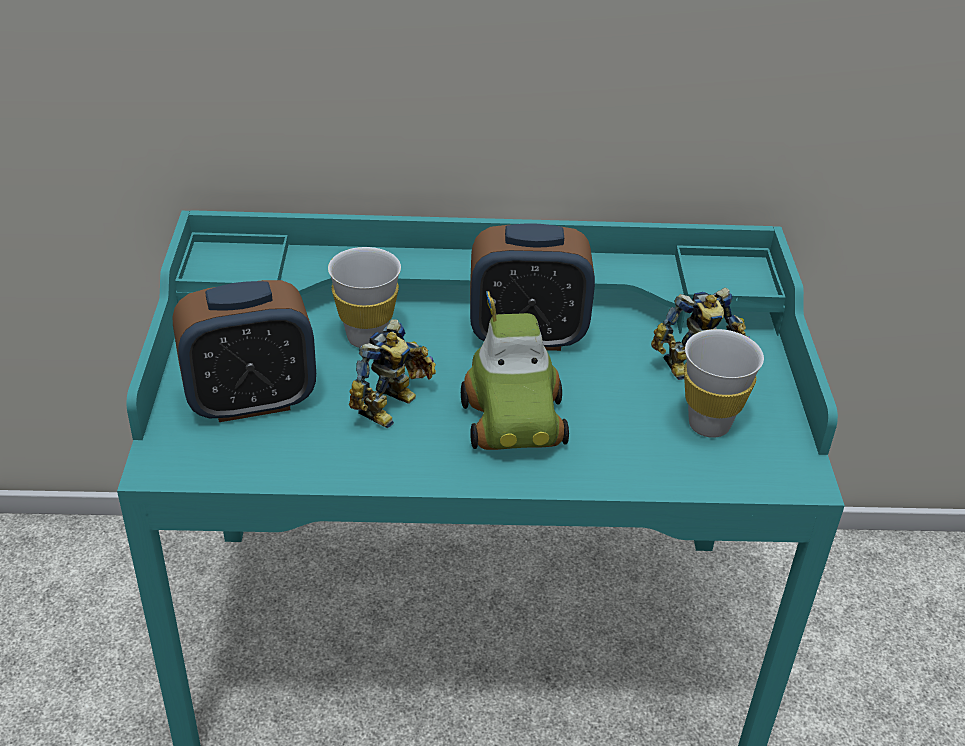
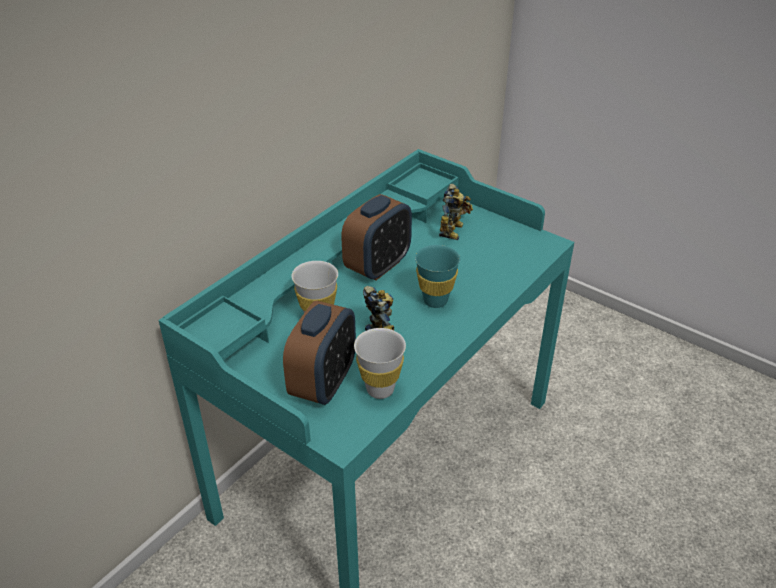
camera: 50 degrees left, 0 degrees up
(516, 421) = (435, 300): toy car -> turquoise cup
(709, 424) = (494, 248): white cup -> white cup (380, 389)

